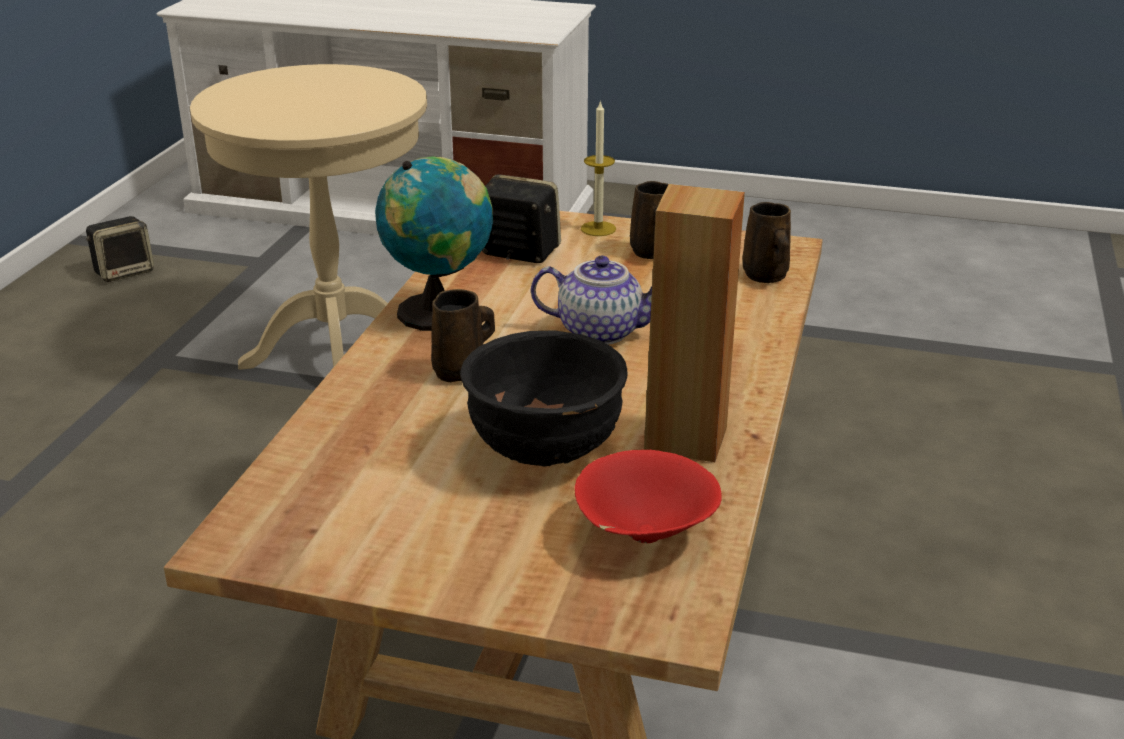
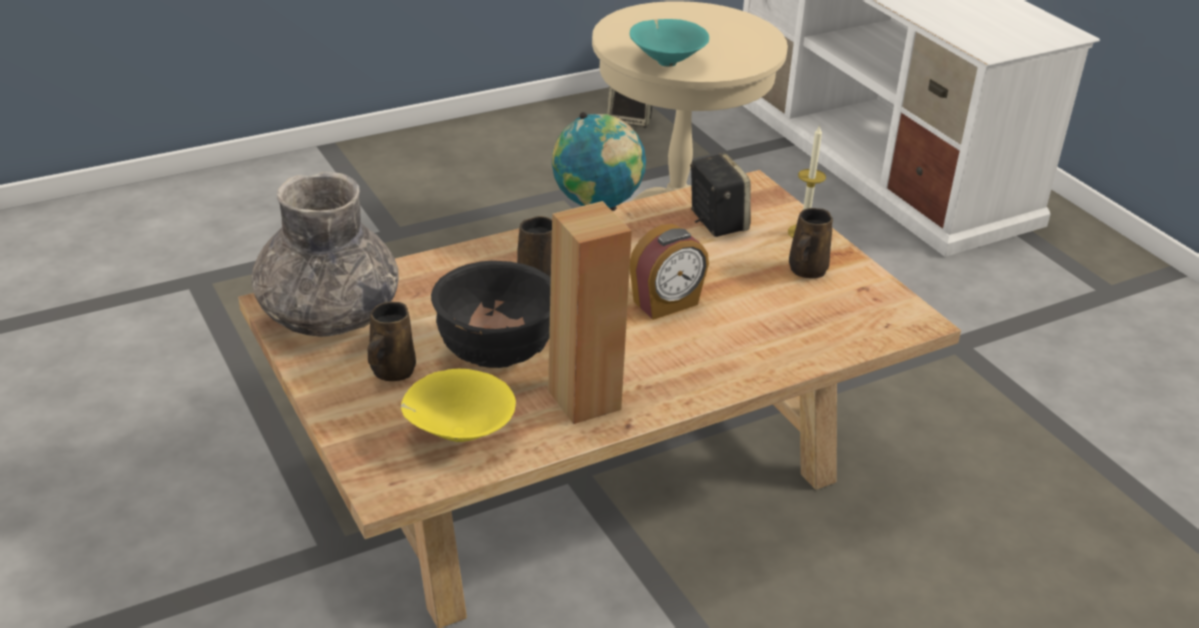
camera: 45 degrees right, 5 degrees up
(312, 520) = (329, 316): none -> grey vase
(329, 121) = (666, 62): none -> turquoise bowl
(601, 331) = (666, 304): teapot -> alarm clock
(643, 535) = (457, 434): red bowl -> yellow bowl
(766, 276) = (854, 332): brown mug -> brown mug (391, 371)

